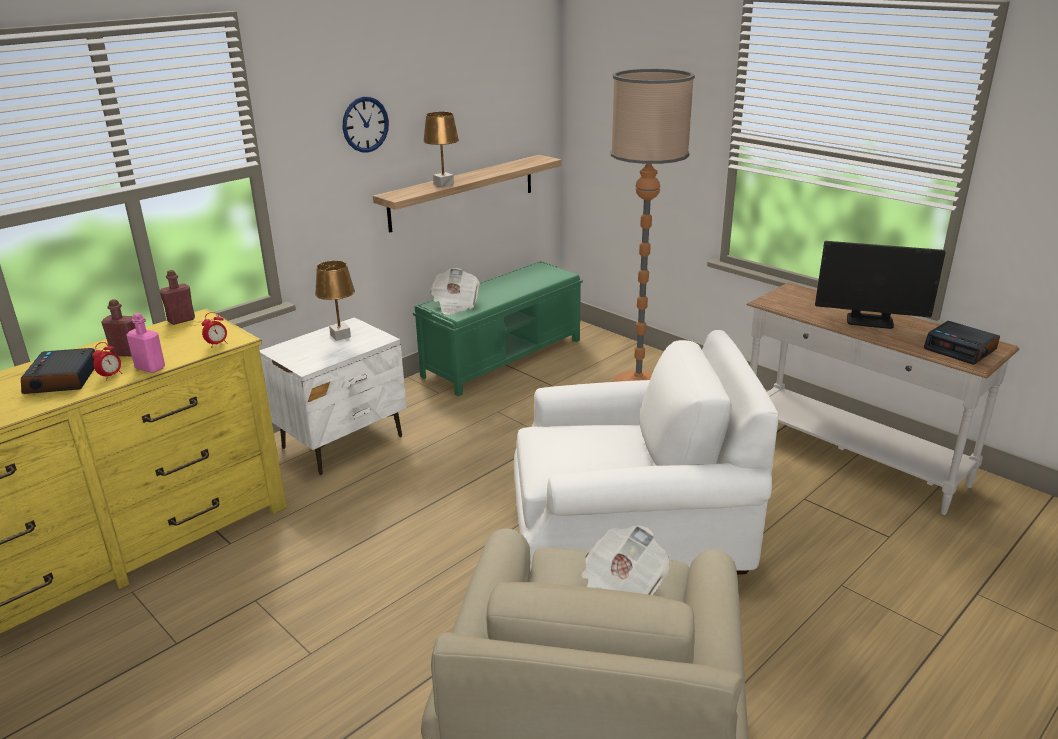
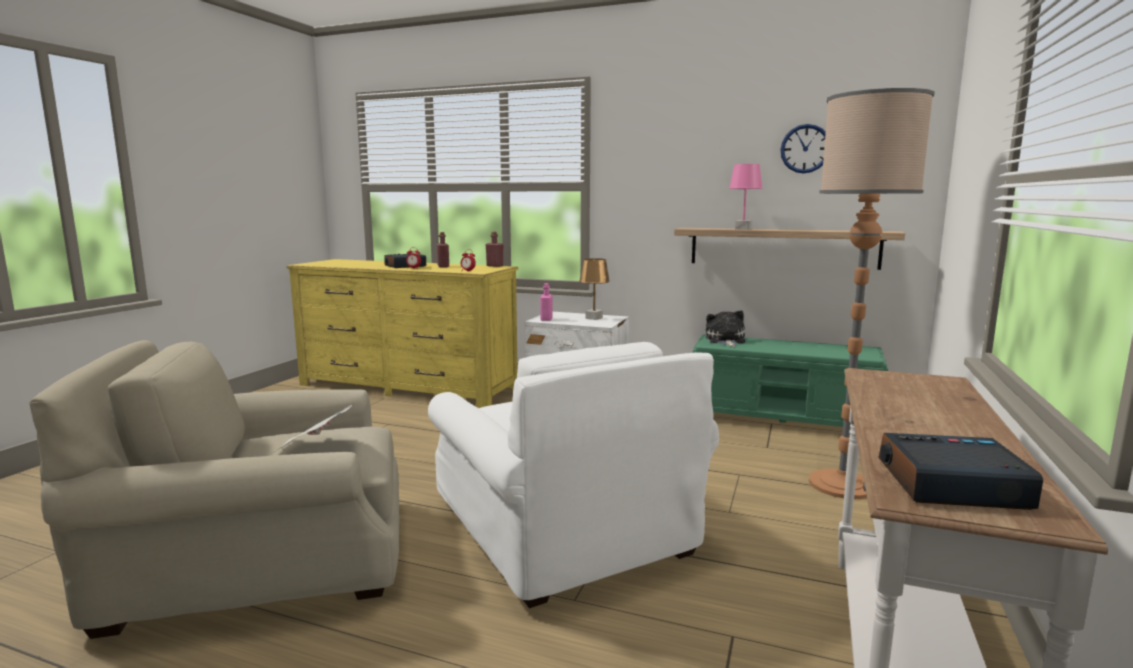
camera: 65 degrees right, 15 degrees down
(150, 368) = (427, 270): pink bottle -> pink bottle (546, 319)
(365, 124) = (682, 167): wall clock -> wall clock (805, 149)
(443, 184) = (743, 229): brown table lamp -> pink table lamp
(455, 304) = (725, 341): newspaper -> plush toy
(869, 321) = (928, 421): monitor -> none
(960, 349) = (950, 485): alarm clock -> alarm clock turned 75 degrees clockwise

